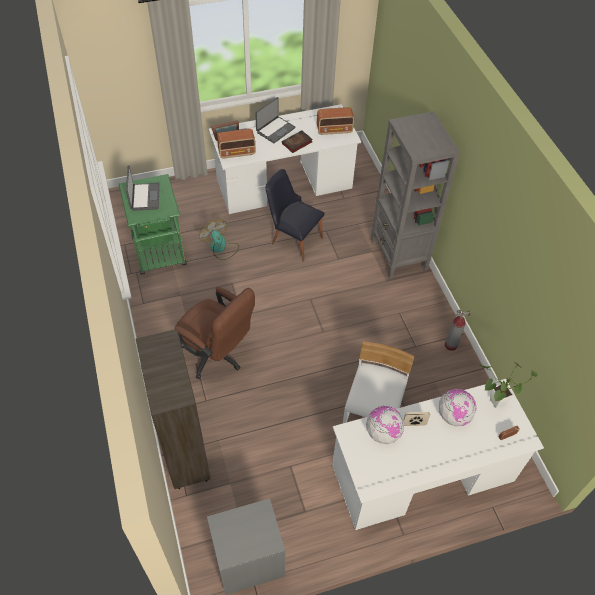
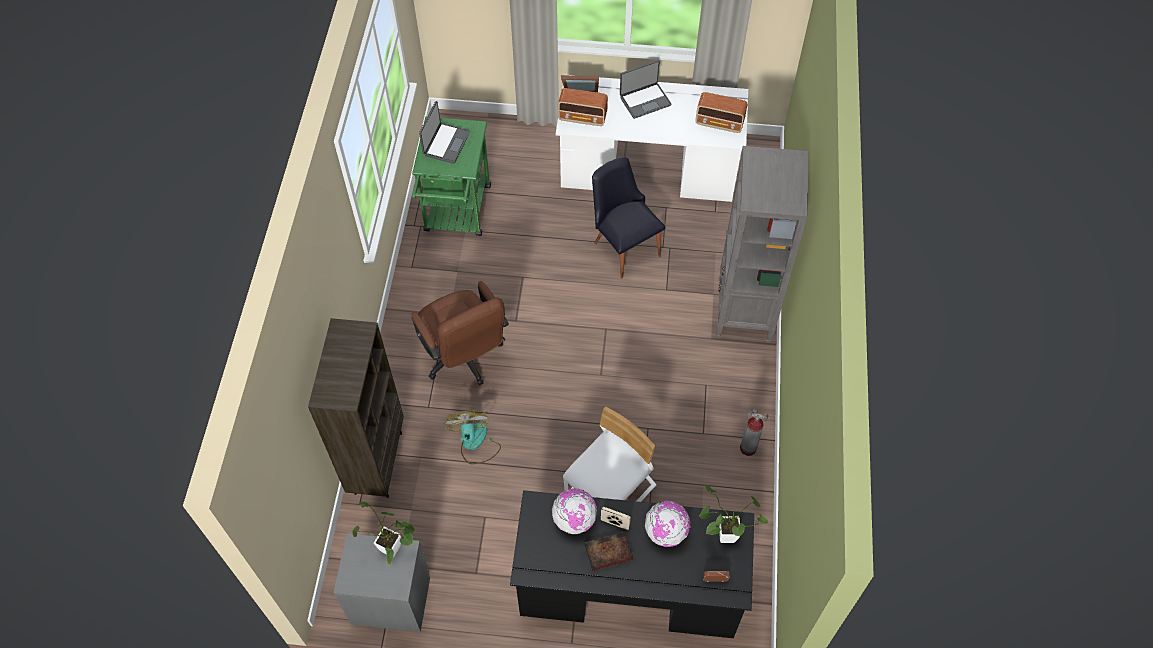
camera: 25 degrees right, 5 degrees up
(221, 248) = (531, 228): fan -> fan (475, 443)
(254, 514) = (394, 551): none -> potted plant
(296, 143) = (662, 127): book -> book (607, 553)
(422, 474) = (629, 586): white desk -> black desk

